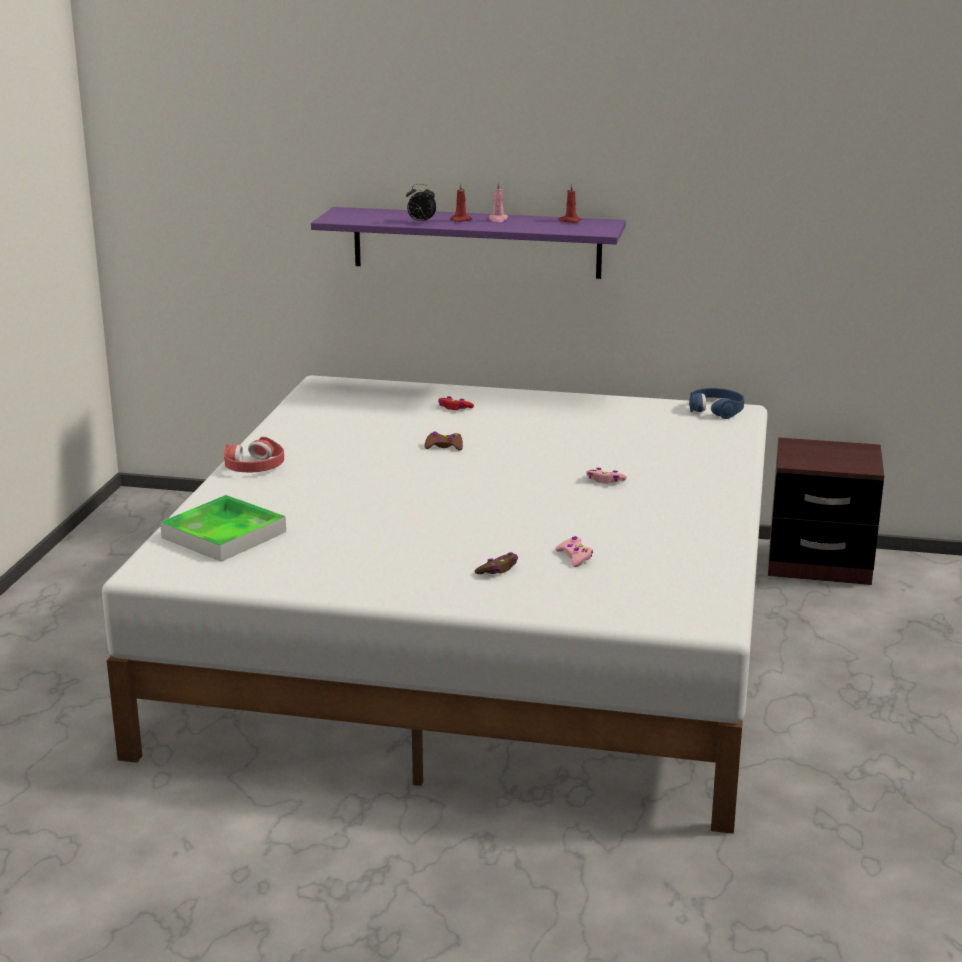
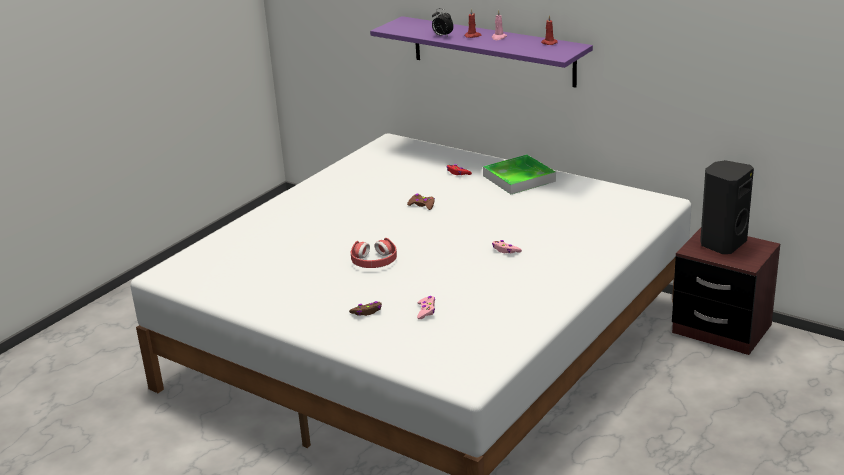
camera: 25 degrees right, 5 degrees up
(224, 534) = (226, 255): tray -> tray (519, 178)
(254, 466) = (288, 204): red headphones -> red headphones (374, 261)
(716, 410) = (646, 199): blue headphones -> none
(818, 452) = (721, 243): none -> black speaker

